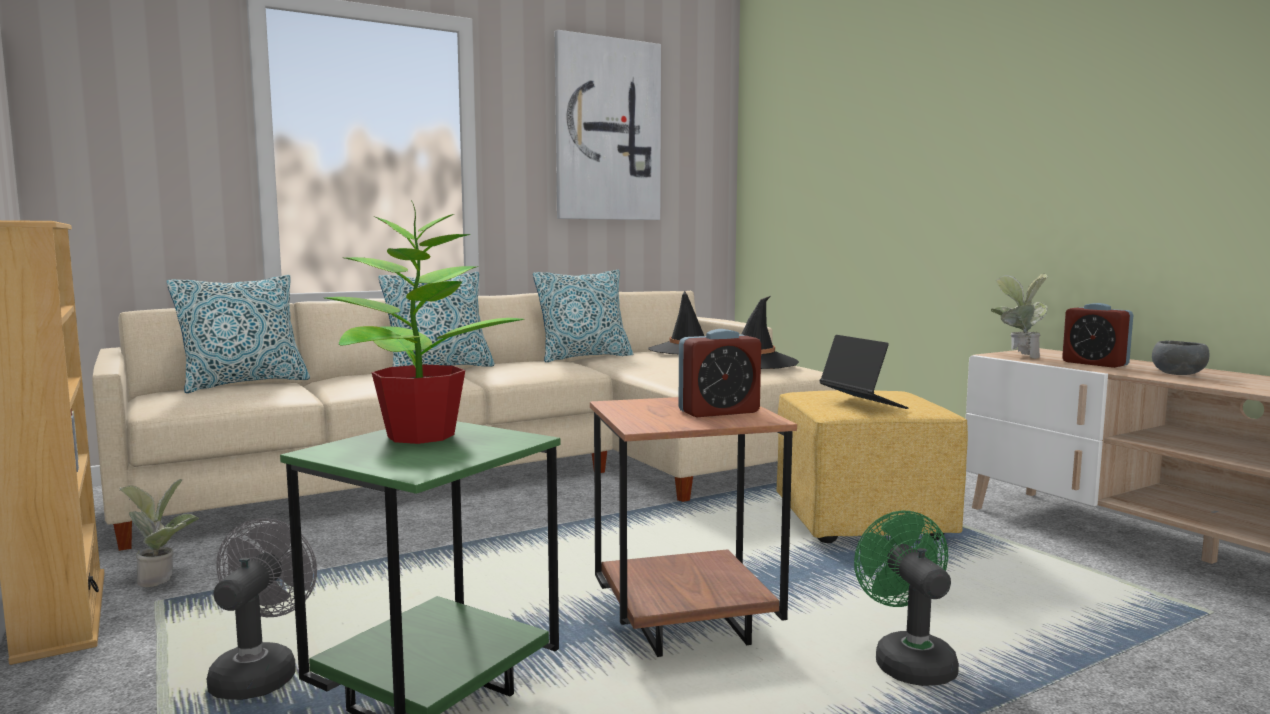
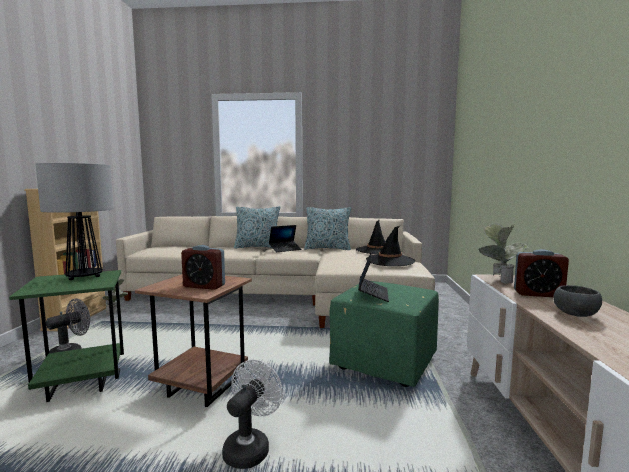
camera: 35 degrees right, 0 degrees up
(244, 383) = (183, 246): pillow -> none
(418, 436) = (85, 277): potted plant -> table lamp
(517, 365) = (285, 249): none -> laptop
(607, 130) = (370, 137): picture -> none
(859, 522) = (383, 362): yellow ottoman -> green ottoman
(908, 660) = (250, 447): green fan -> white fan
(1095, 363) = (538, 294): alarm clock -> alarm clock turned 75 degrees counterclockwise

